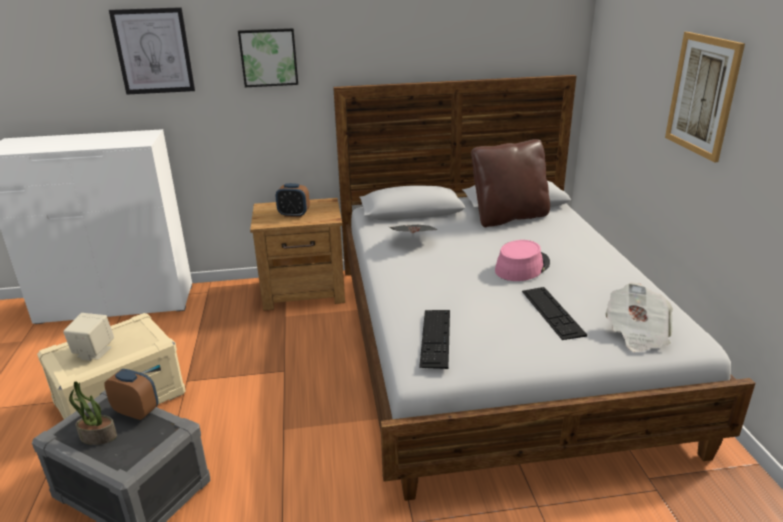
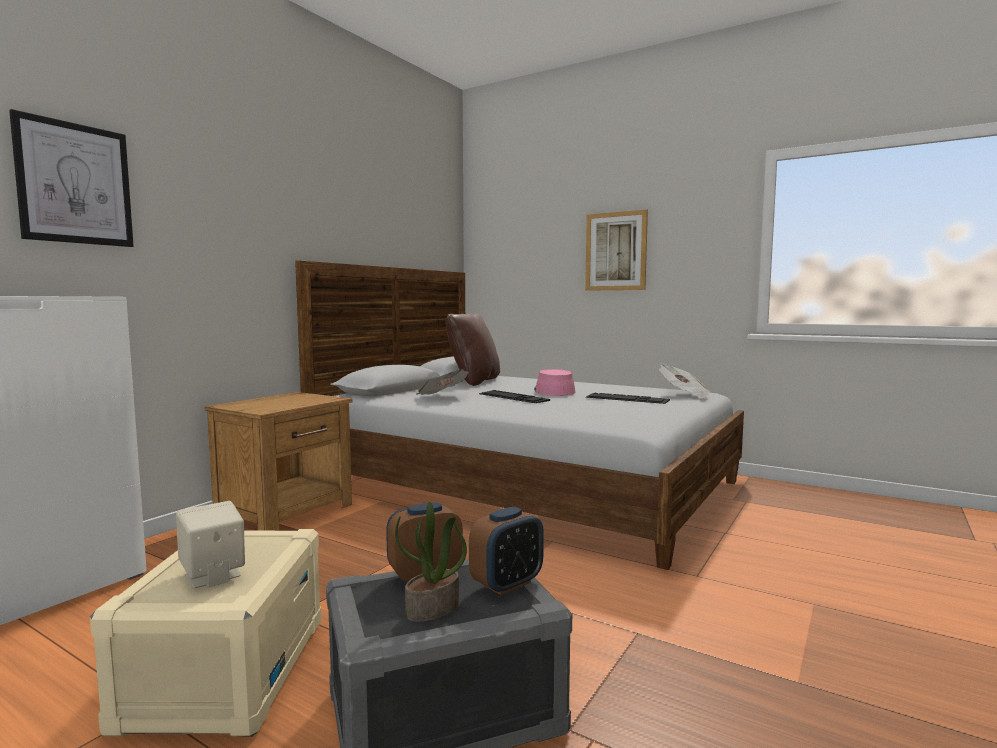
camera: 50 degrees left, 20 degrees down
(269, 57) = (226, 219): picture -> none
(294, 214) = (283, 402): alarm clock -> alarm clock (507, 584)
(435, 337) = (610, 415): keyboard -> keyboard (513, 397)

